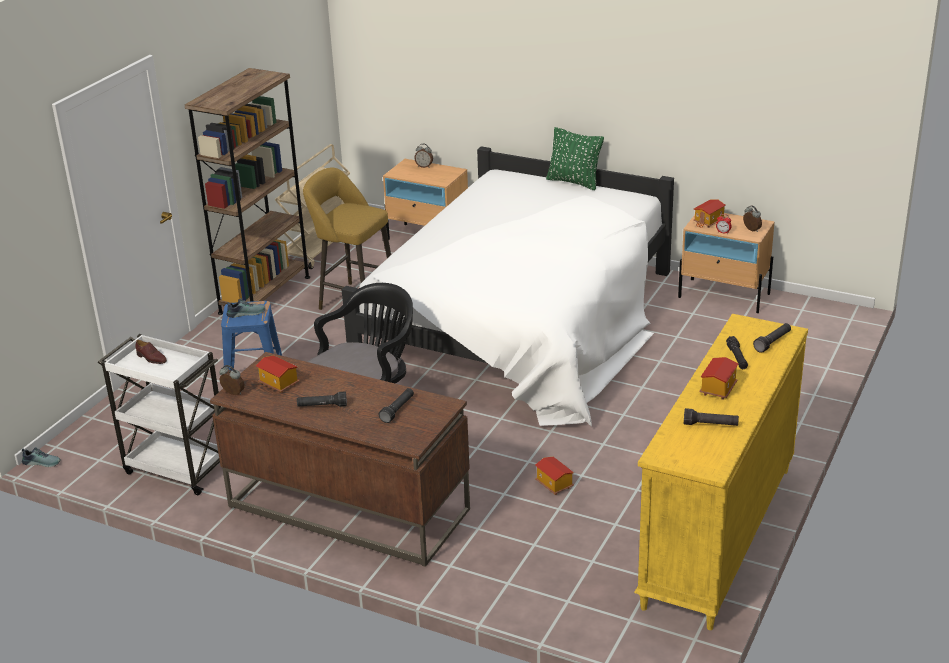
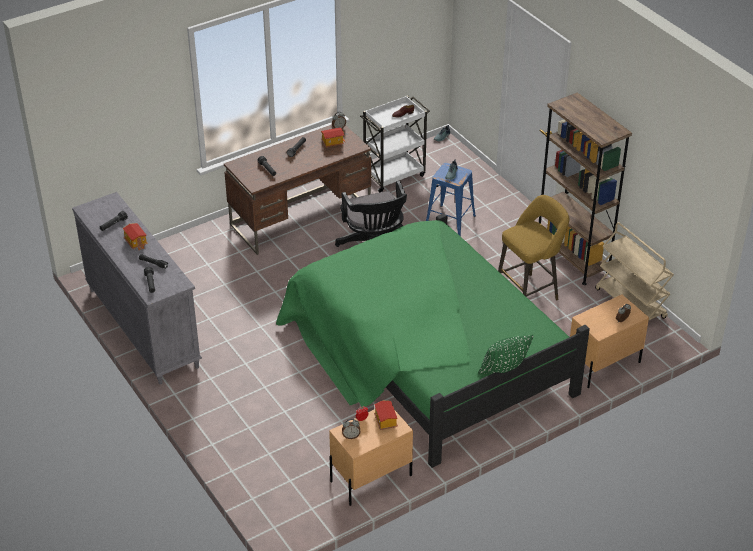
camera: 120 degrees right, 10 degrees up
(523, 323) = (426, 356): white bed -> green bed
(553, 485) = (245, 291): toy house -> none
(718, 536) = (143, 327): yellow dresser -> grey dresser

